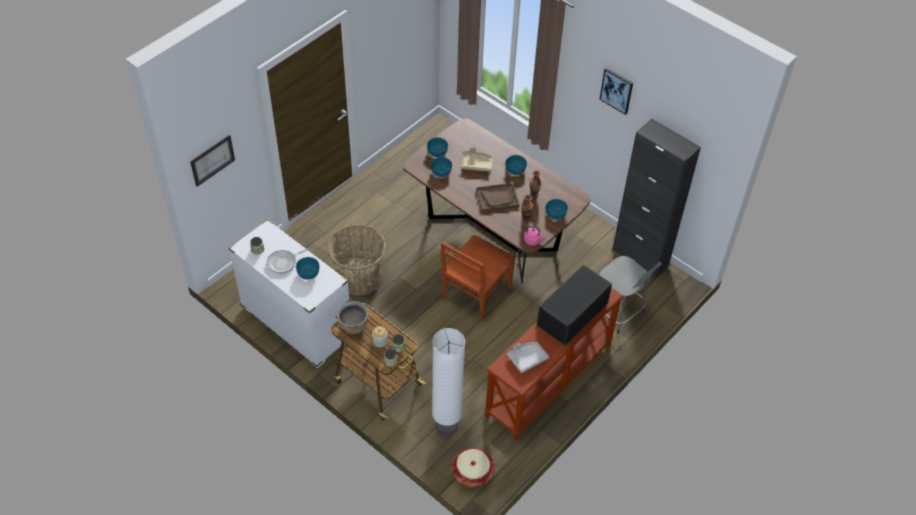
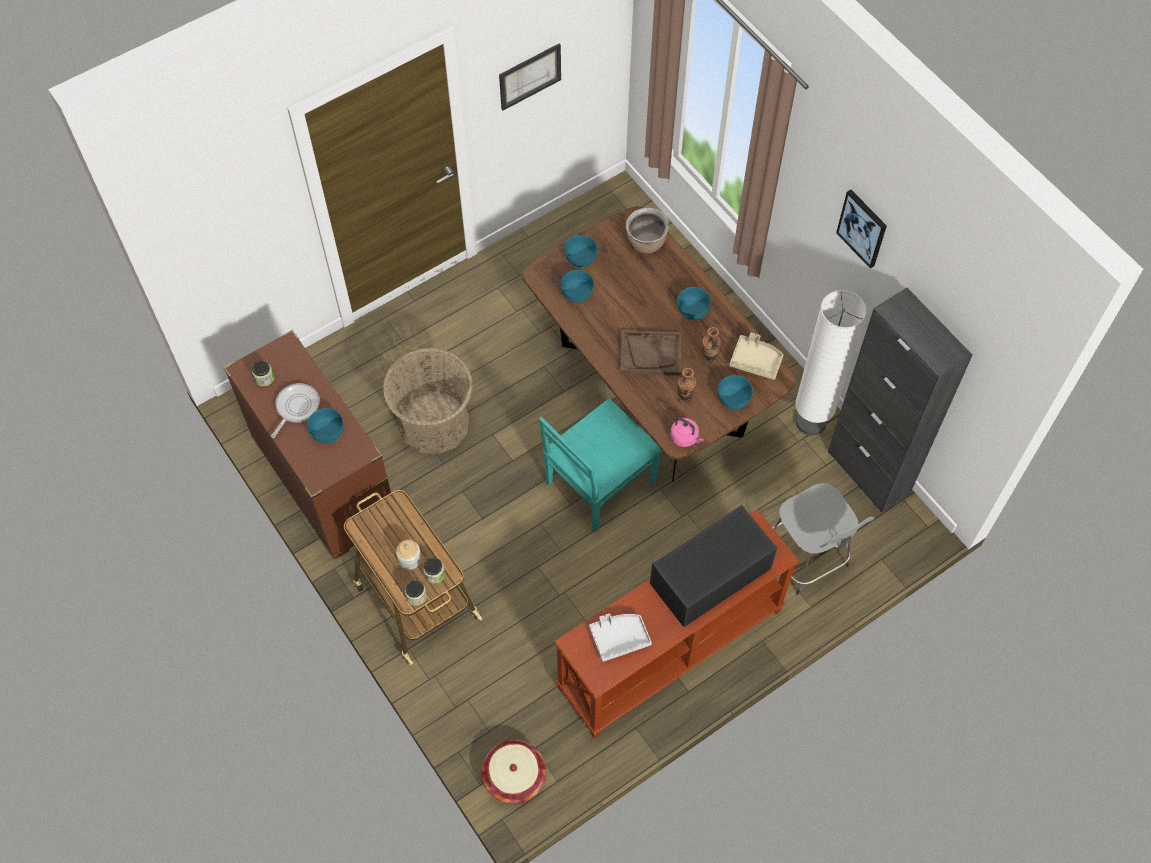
camera: 15 degrees right, 10 degrees up
(212, 160) = (210, 235): picture -> picture (530, 76)
(283, 263) = (296, 407): frying pan -> frying pan turned 135 degrees clockwise
(296, 323) = (324, 481): white dresser -> brown dresser
(353, 327) = (378, 527): brown cooking pot -> brown cooking pot (646, 243)
(446, 426) = (497, 692): white floor lamp -> white floor lamp (810, 422)
(475, 293) = (598, 484): brown chair -> turquoise chair
(476, 164) = (635, 289): beige tray -> beige tray (756, 361)

